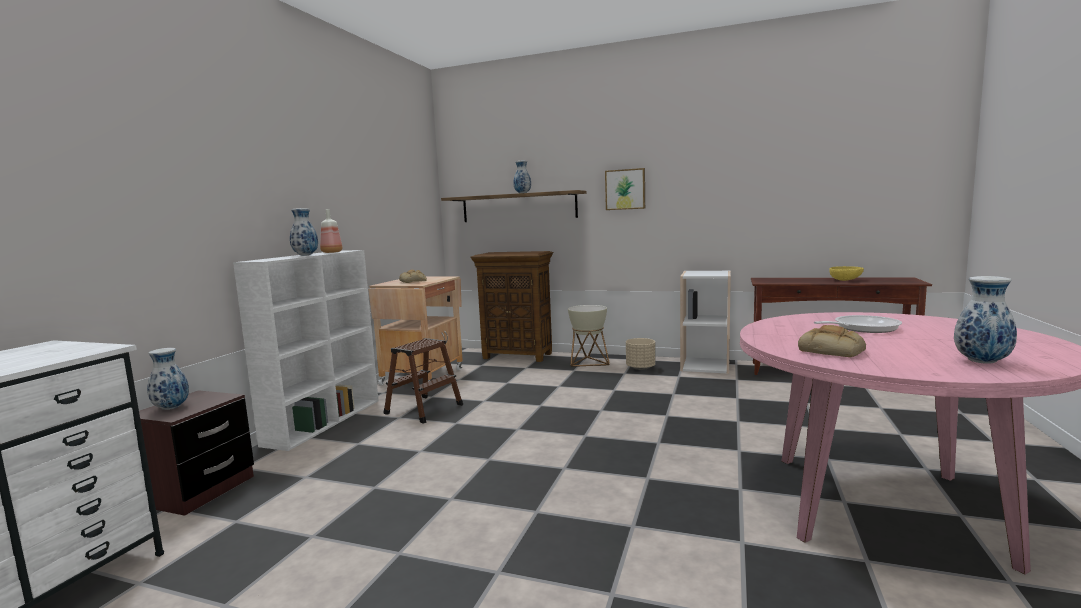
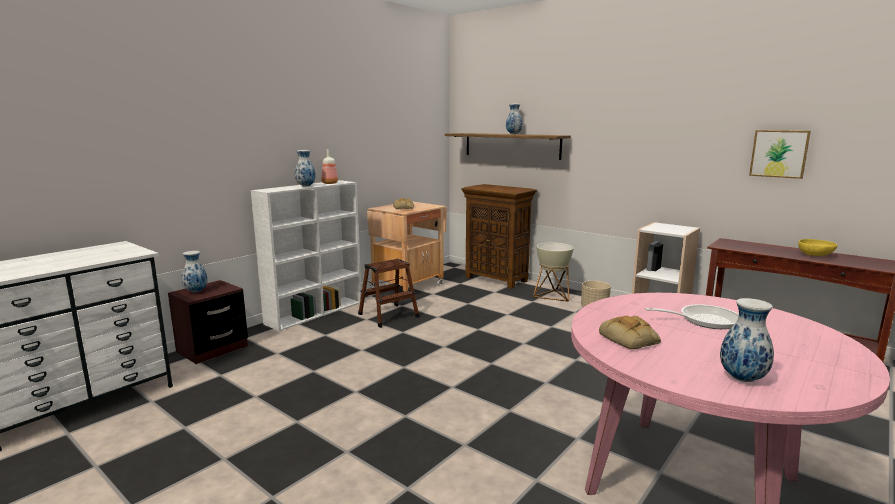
camera: 20 degrees right, 5 degrees up
(625, 189) = (606, 137): picture -> picture (779, 153)

